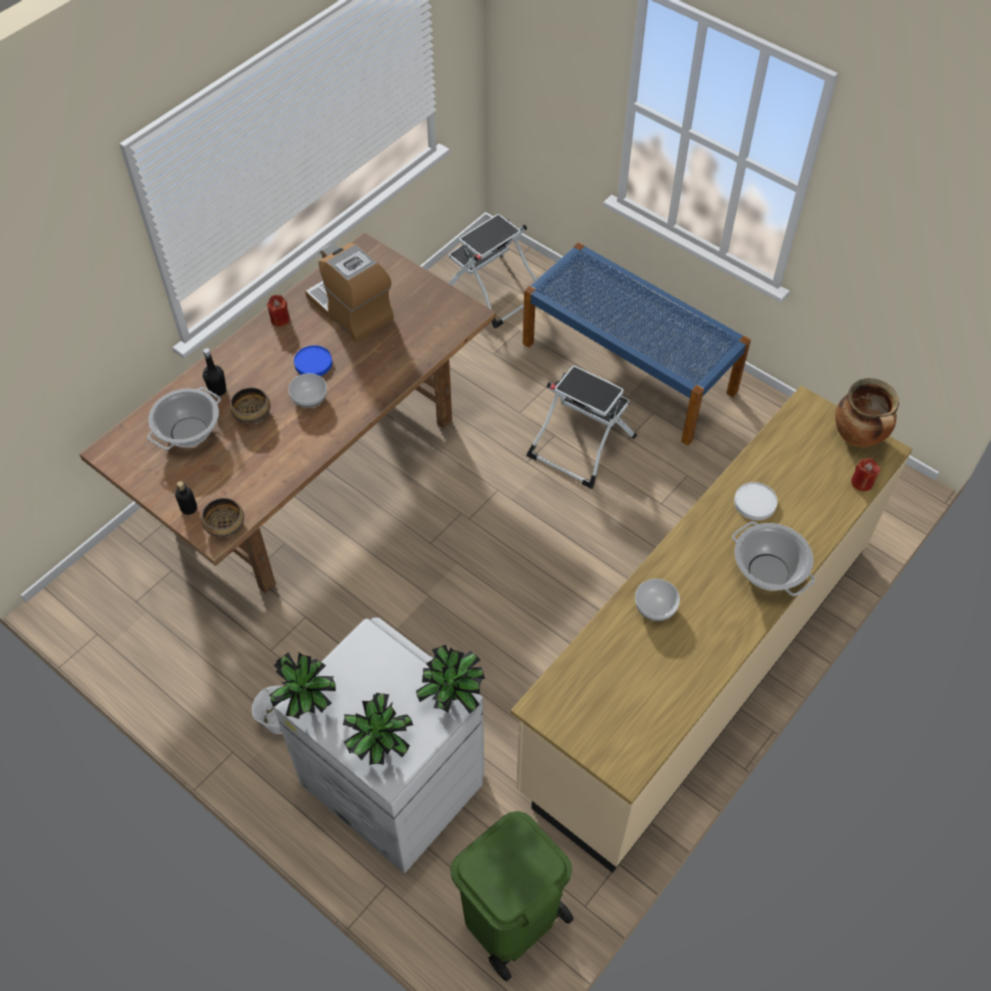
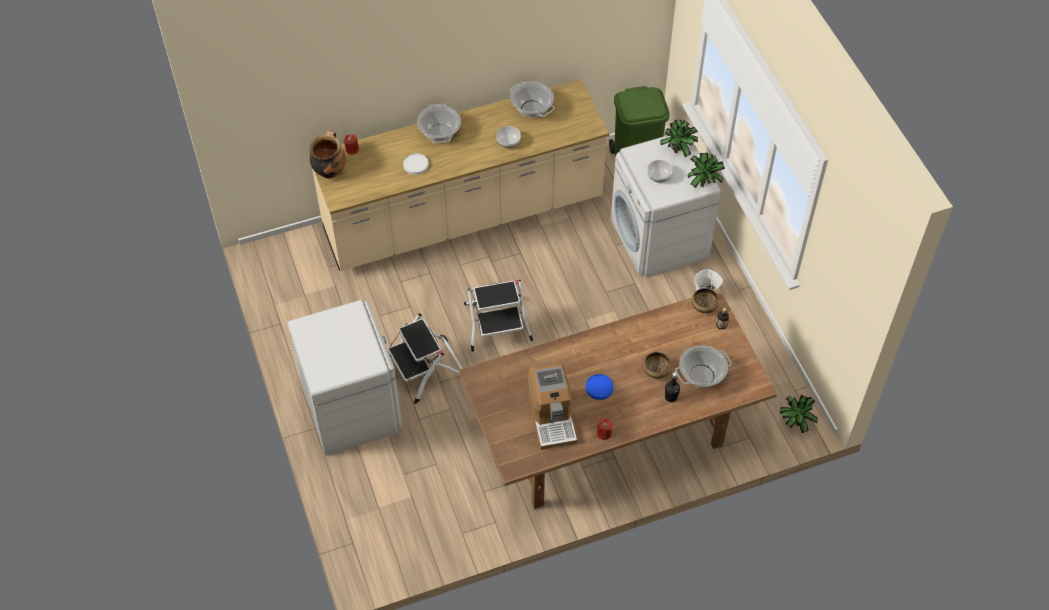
camera: 150 degrees left, 0 degrees up
(310, 399) = (614, 362): bowl -> bowl (658, 176)
(453, 697) = (631, 156): potted plant -> potted plant (794, 424)
(494, 289) = (396, 520): step ladder -> step ladder (496, 323)
(629, 367) = (352, 405): blue bench -> white washing machine
(666, 690) = (531, 109): none -> cooking pot

